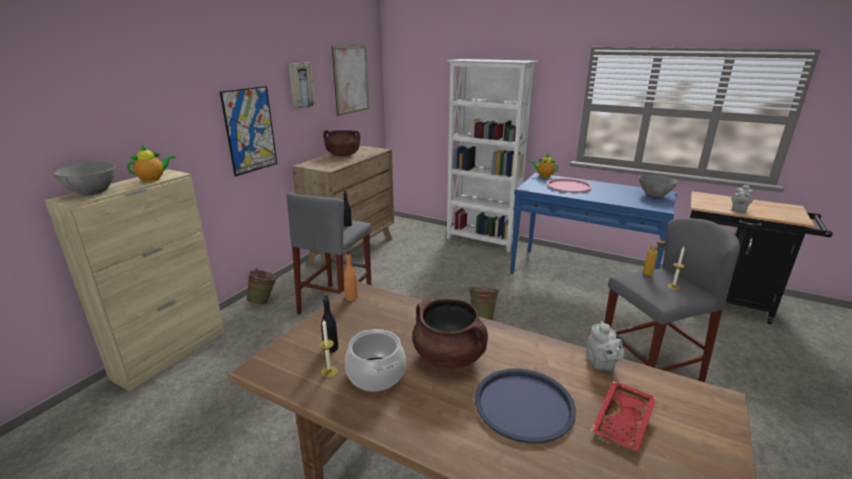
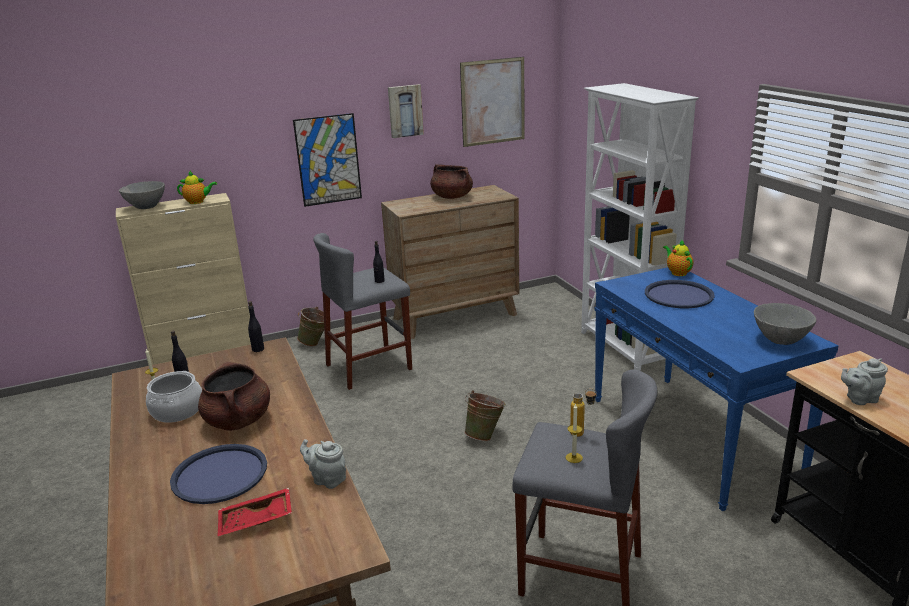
camera: 40 degrees right, 0 degrees up
(351, 297) = (257, 349): orange bottle -> black bottle
(568, 186) = (678, 295): pink tray -> blue tray
(601, 364) = (327, 479): grey teapot -> grey teapot turned 90 degrees clockwise

